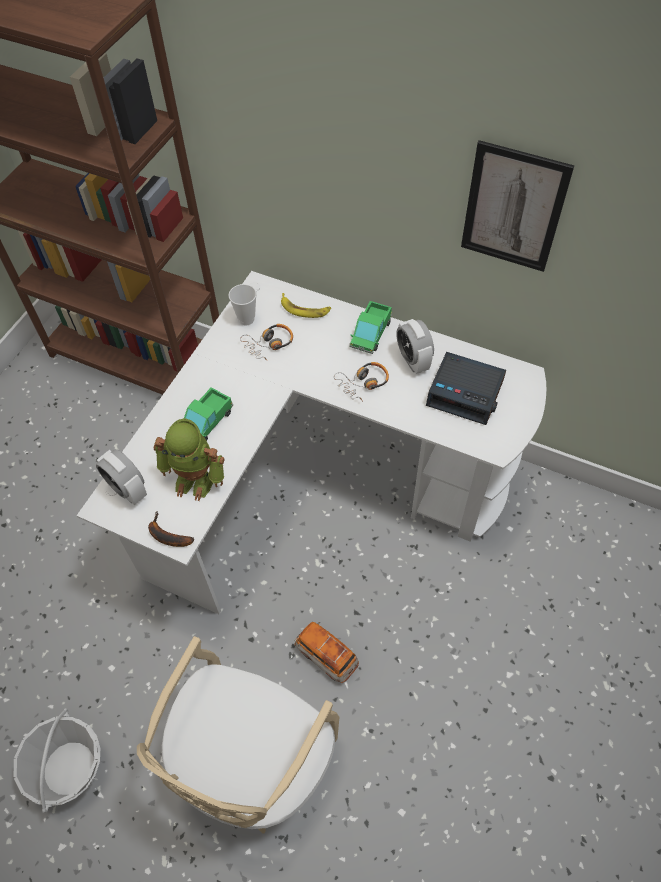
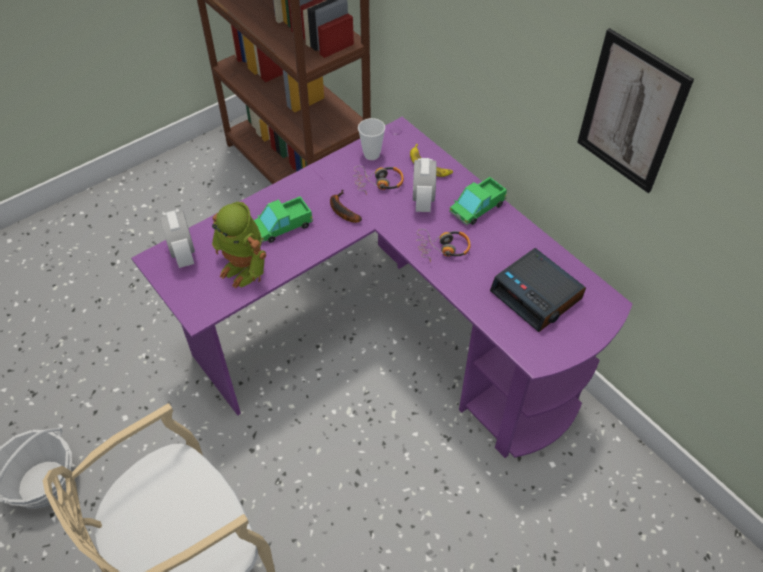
camera: 25 degrees right, 5 degrees down
(166, 535) = (190, 305): banana -> banana (342, 210)
(318, 482) = (391, 341): white desk -> purple desk
(326, 655) = (308, 497): toy car -> none
(413, 360) = (503, 246): alarm clock -> alarm clock (423, 201)

